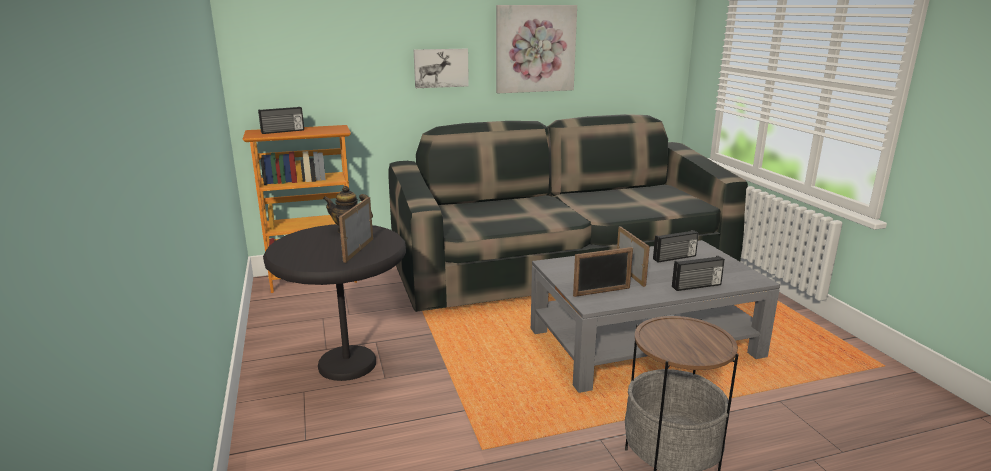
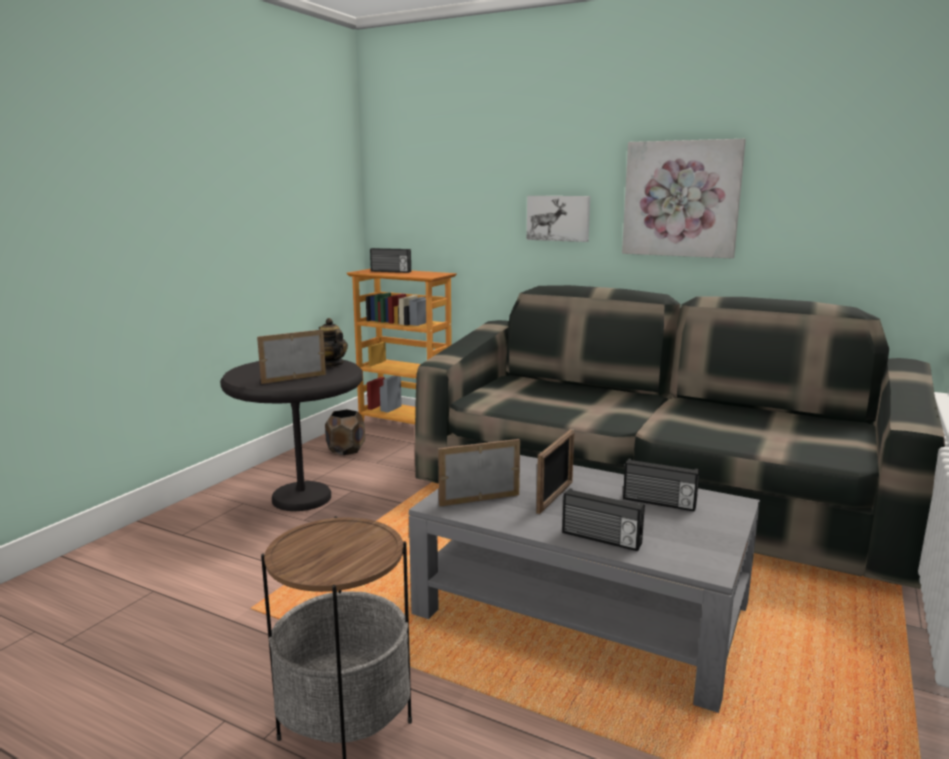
camera: 45 degrees right, 5 degrees down
(301, 314) = (346, 450): none -> brown planter
(602, 292) = (479, 499): picture frame -> picture frame turned 135 degrees clockwise

